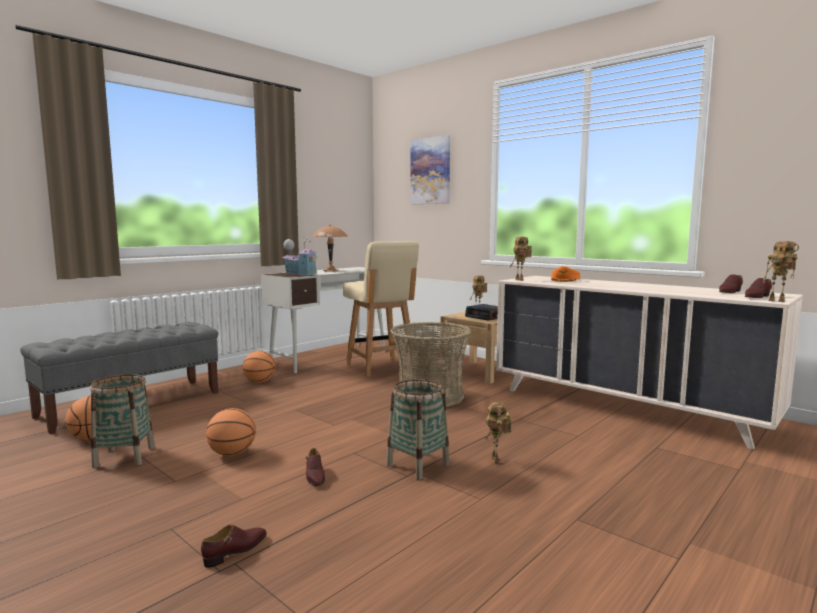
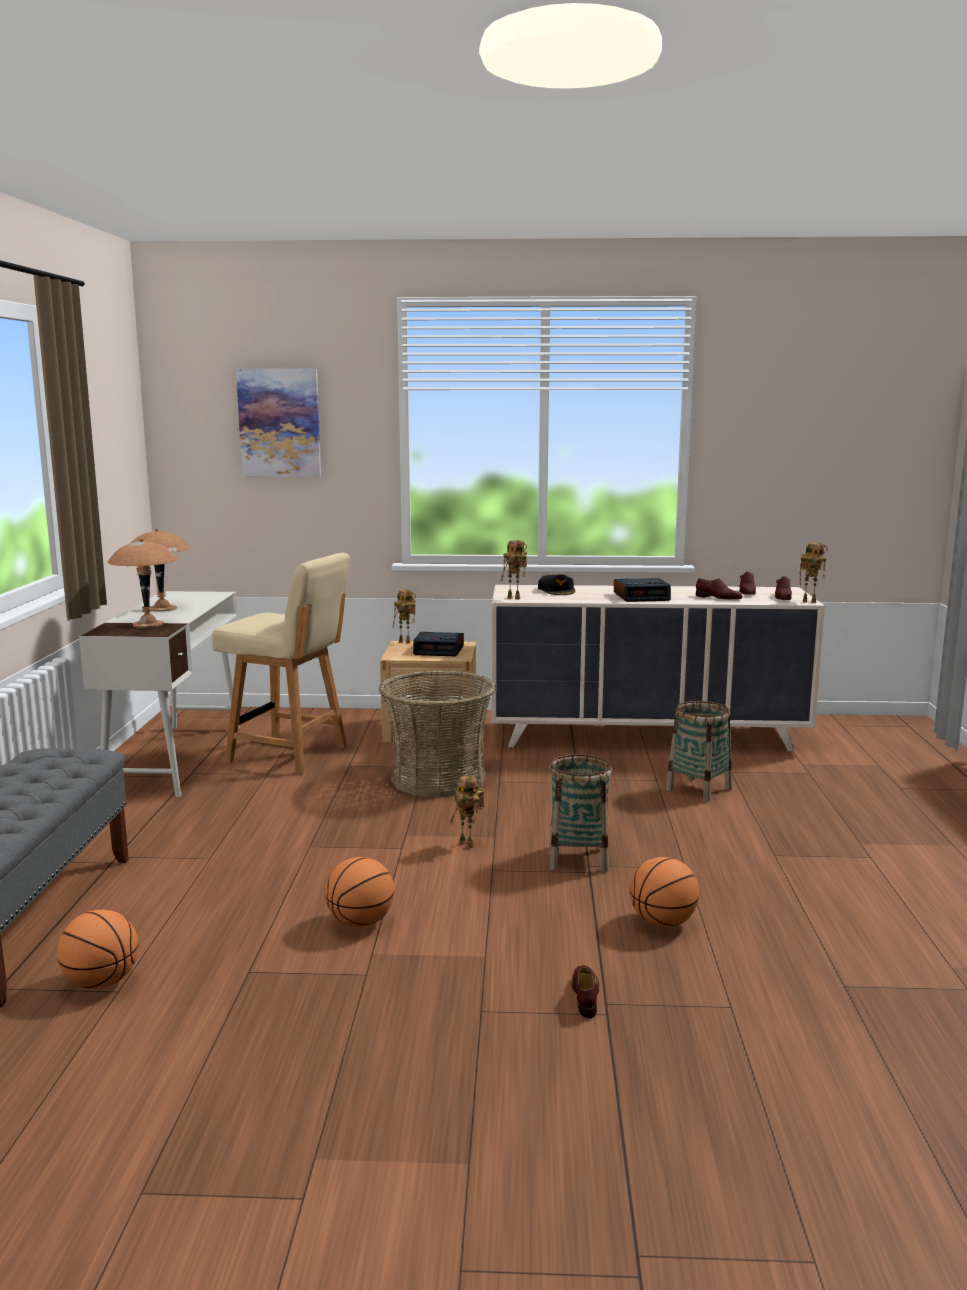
camera: 40 degrees left, 5 degrees up
(124, 457) = (224, 981): basket -> basket (698, 789)
(260, 382) = (157, 825): basketball -> basketball (662, 923)
(301, 273) = (147, 624): toy house -> brown table lamp
(314, 476) = (507, 907): brown shoe -> brown shoe (718, 598)
(496, 461) = (636, 829): toy robot -> toy robot (468, 845)
(565, 280) = (557, 590): orange cap -> black cap
(619, 286) = (642, 597): none -> alarm clock

